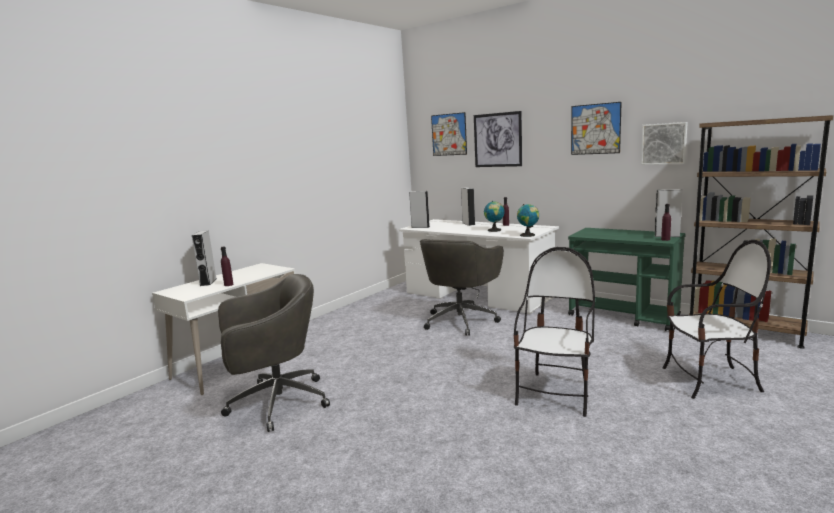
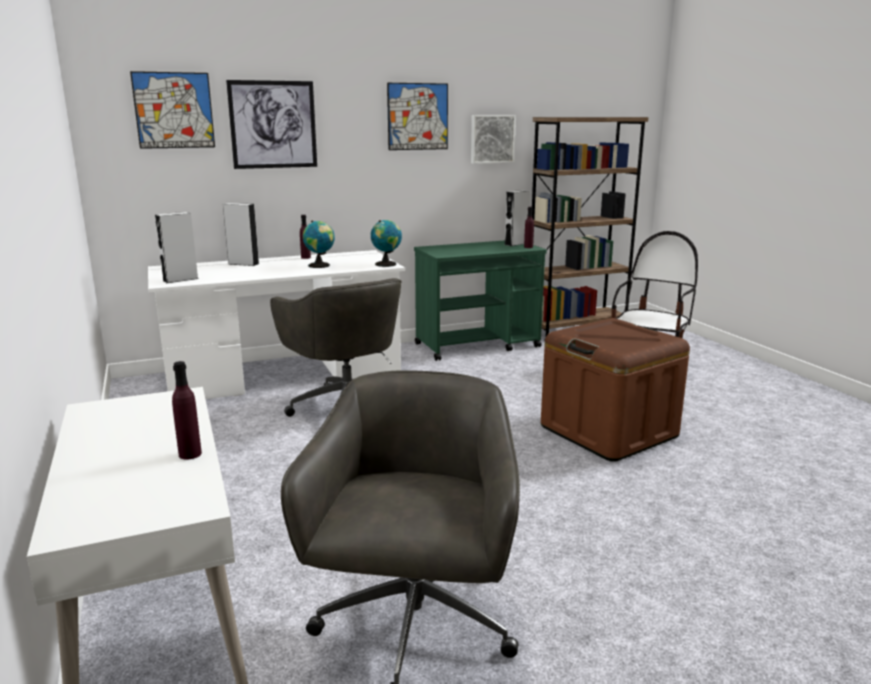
camera: 60 degrees left, 5 degrees up
(208, 282) = (106, 472): grey speaker -> none
(556, 394) = (608, 431): chair -> brown storage box

